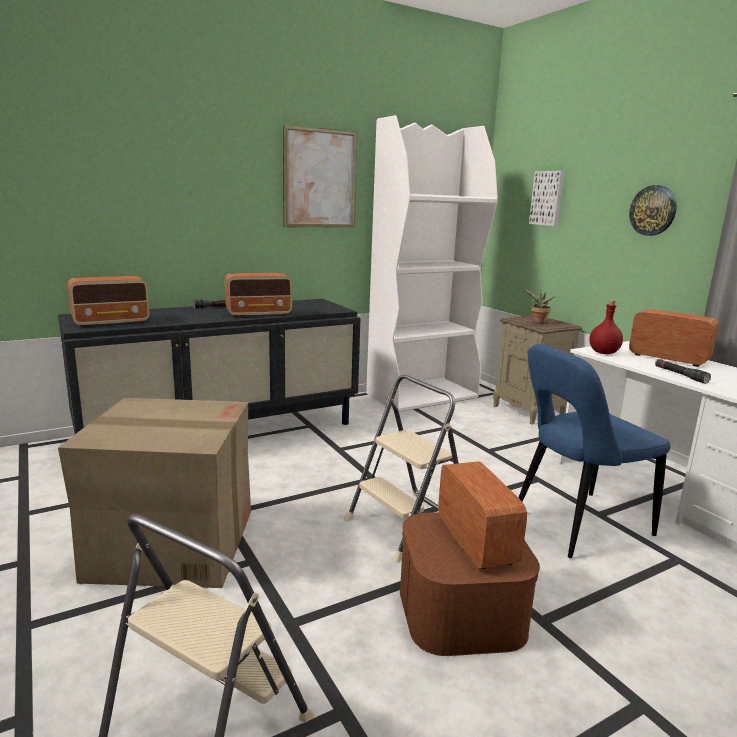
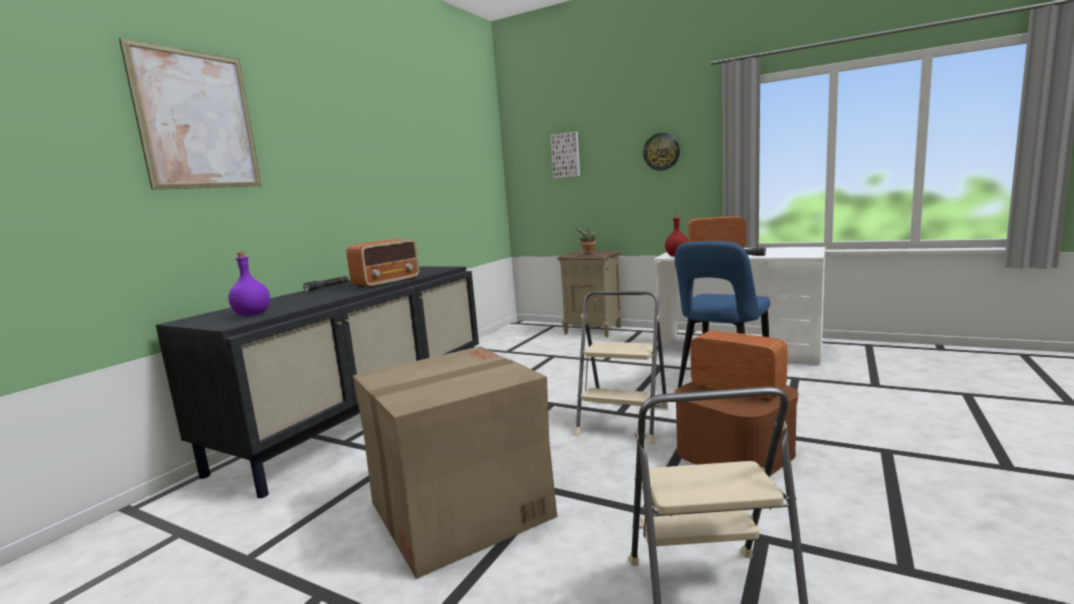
camera: 30 degrees left, 5 degrees down
(112, 322) = (252, 314): radio -> purple bottle
(320, 178) = (387, 150): picture -> picture (197, 120)
(422, 395) = (501, 342): white bookcase -> none

